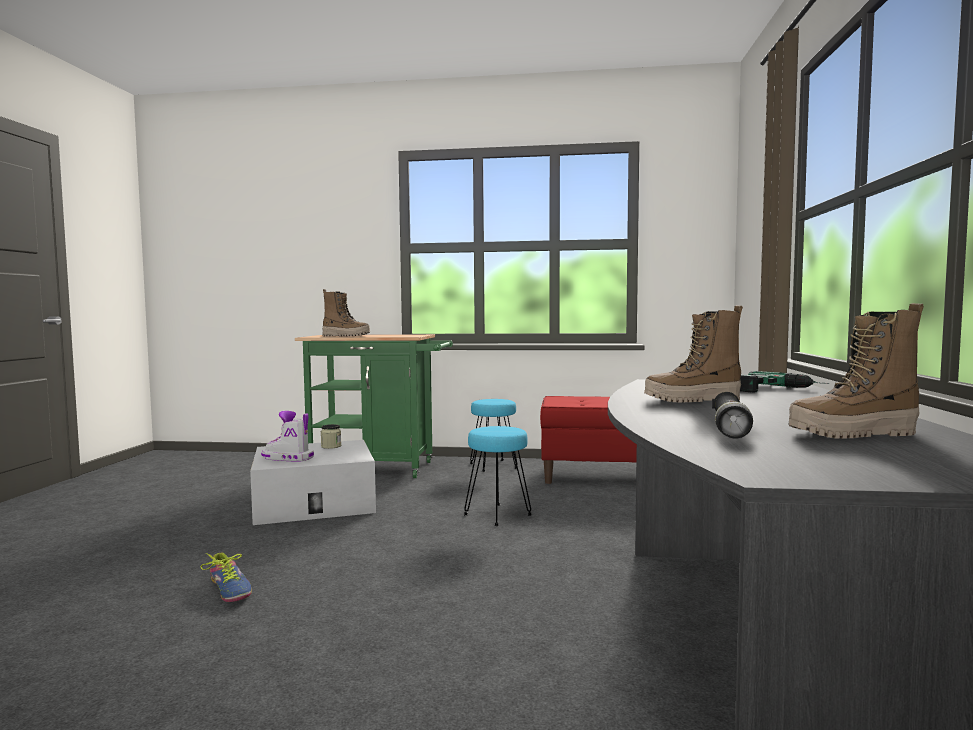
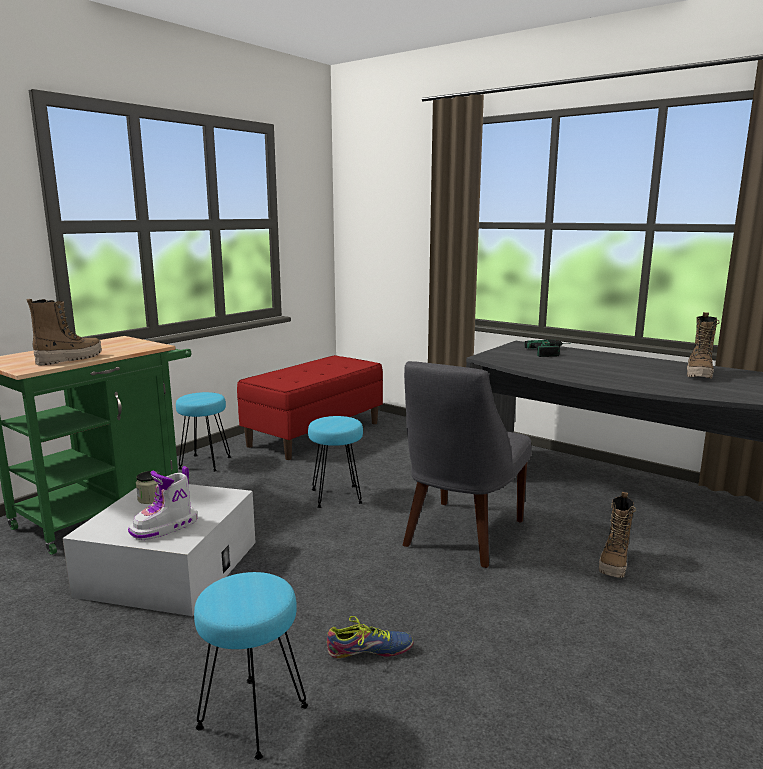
camera: 60 degrees left, 10 degrees up
(132, 573) = (252, 716): none -> turquoise stool
(484, 582) = (460, 535): none -> grey chair
(692, 401) = (581, 369): boot -> boot (614, 564)
(730, 428) = (673, 383): black flashlight -> none

